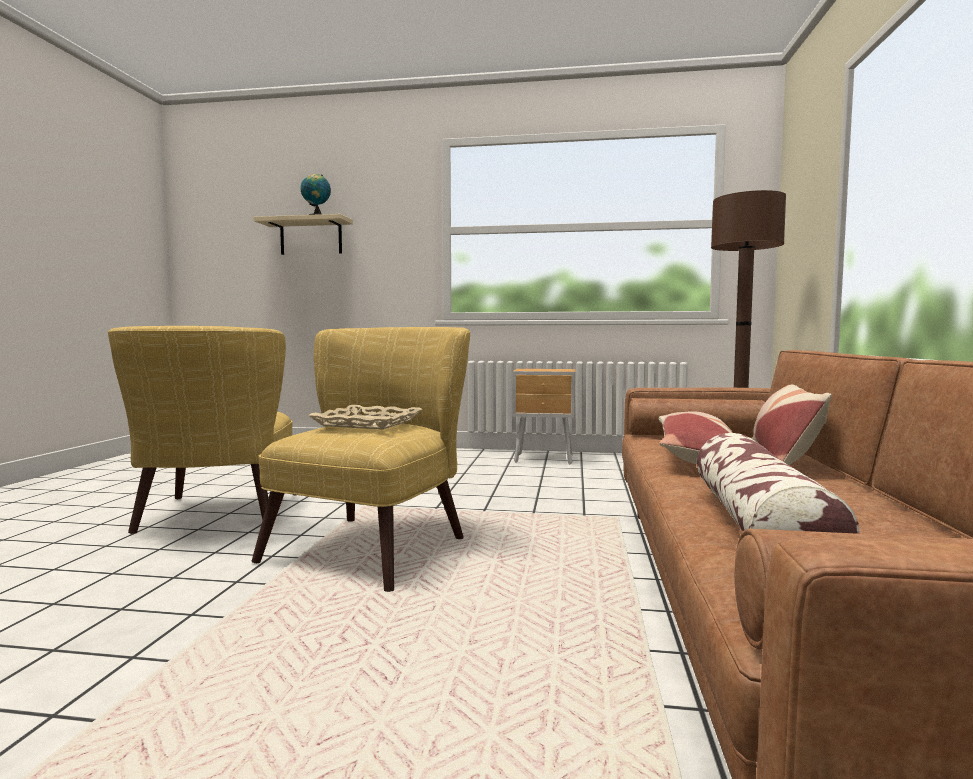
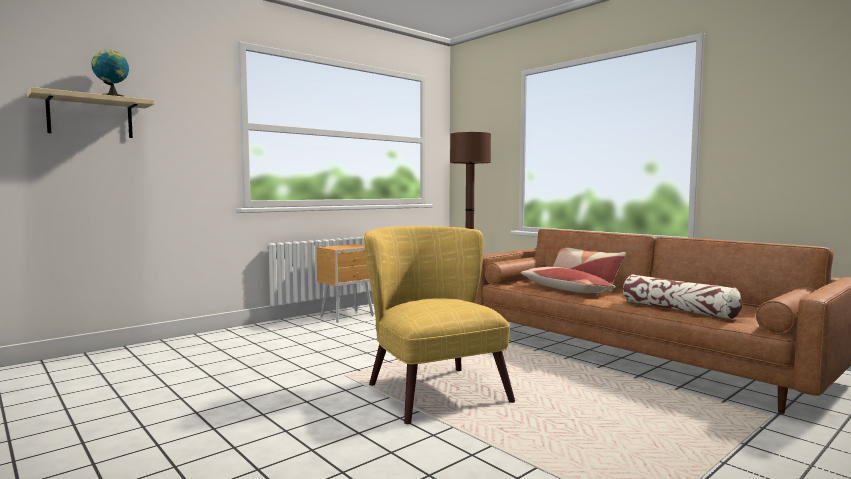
camera: 50 degrees left, 0 degrees up
(213, 518) = (266, 421): yellow armchair -> none
(367, 423) = (441, 301): beige tray -> none

